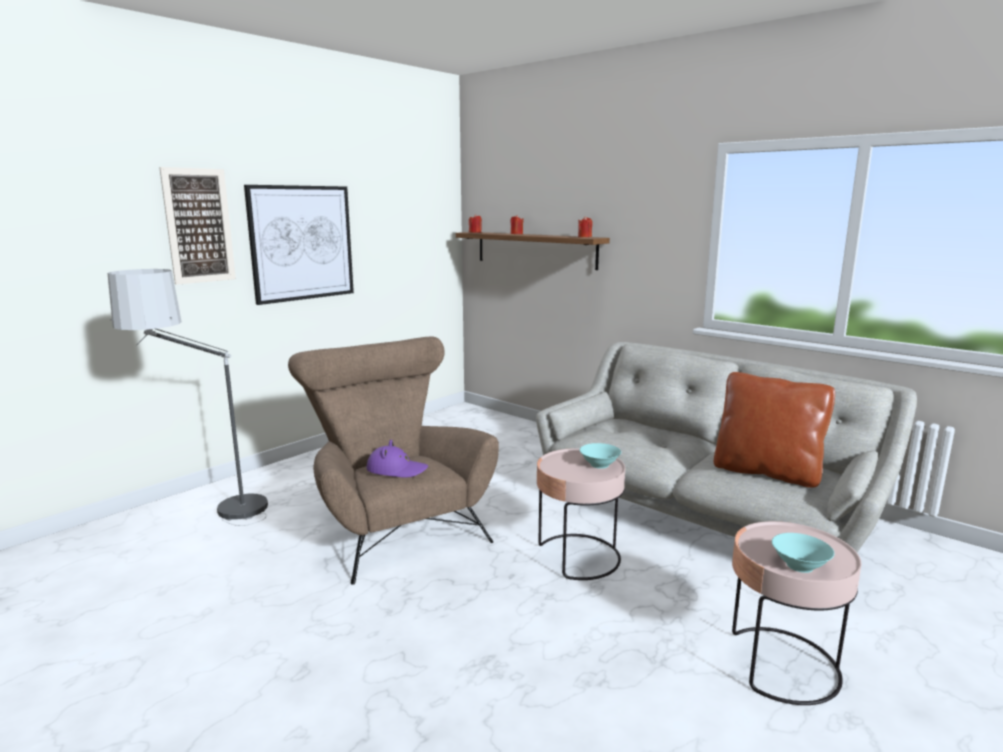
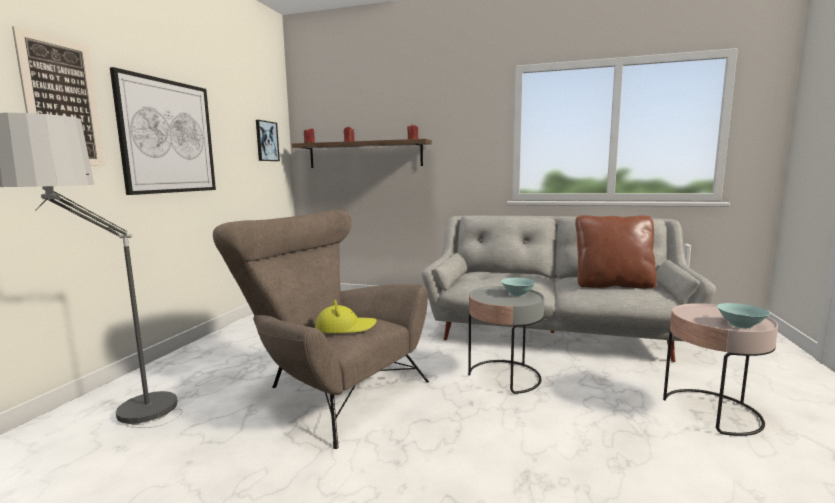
camera: 25 degrees left, 5 degrees down
(396, 469) = (345, 327): purple hat -> yellow hat
(425, 231) = (266, 141): none -> picture
(578, 557) = (504, 376): pink side table -> grey side table

